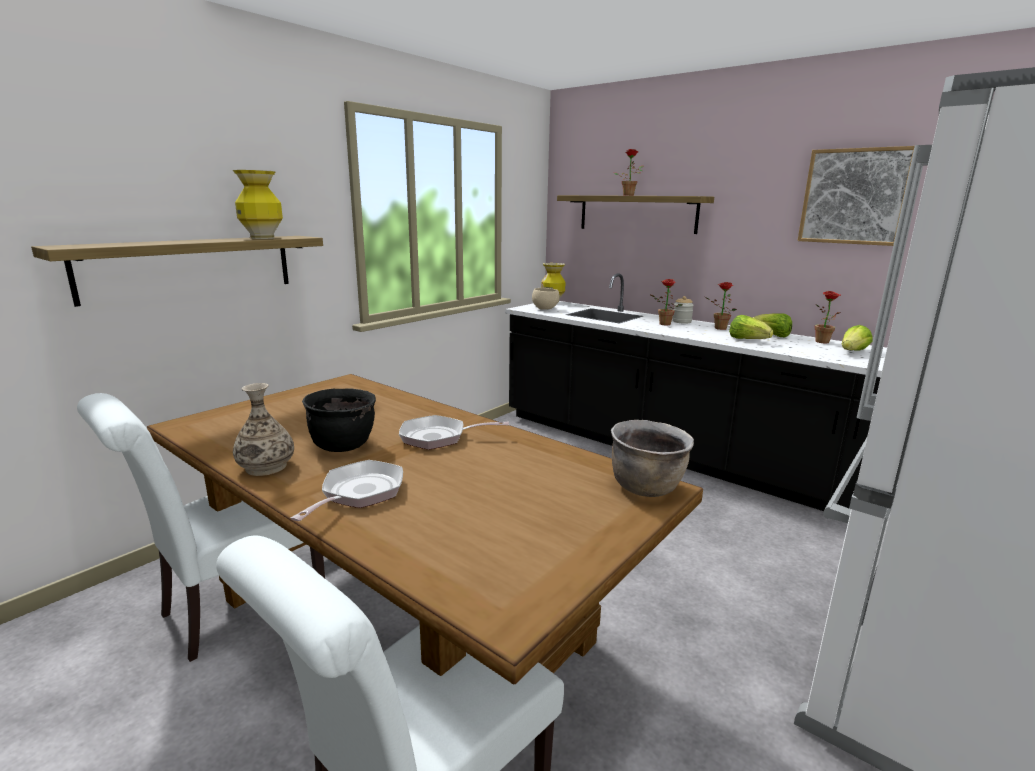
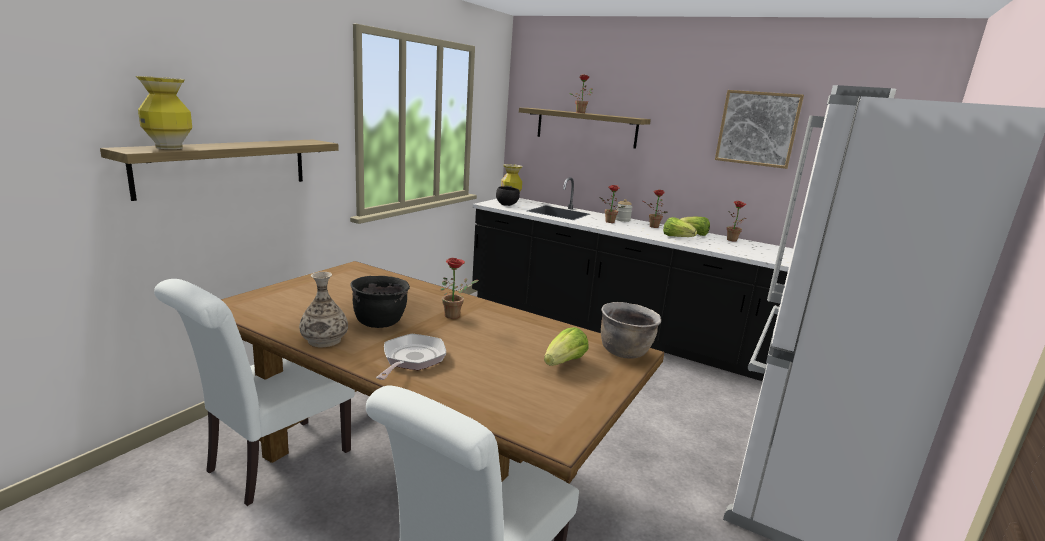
camera: 10 degrees left, 0 degrees up
(262, 238) = (288, 142): vase -> vase (169, 147)
(439, 437) = (455, 315): frying pan -> potted plant
(545, 309) = (507, 205): beige bowl -> black bowl
(852, 352) = (755, 249): lettuce -> lettuce (564, 362)

